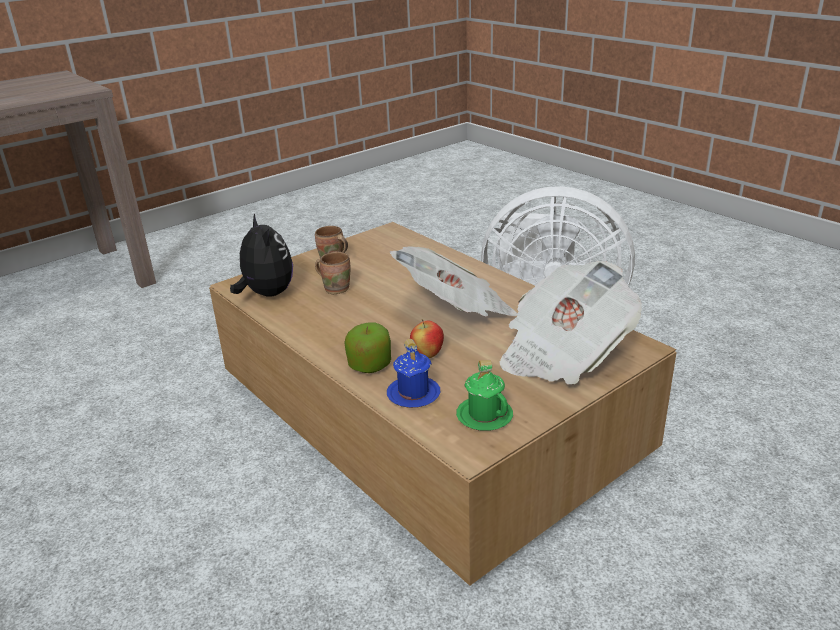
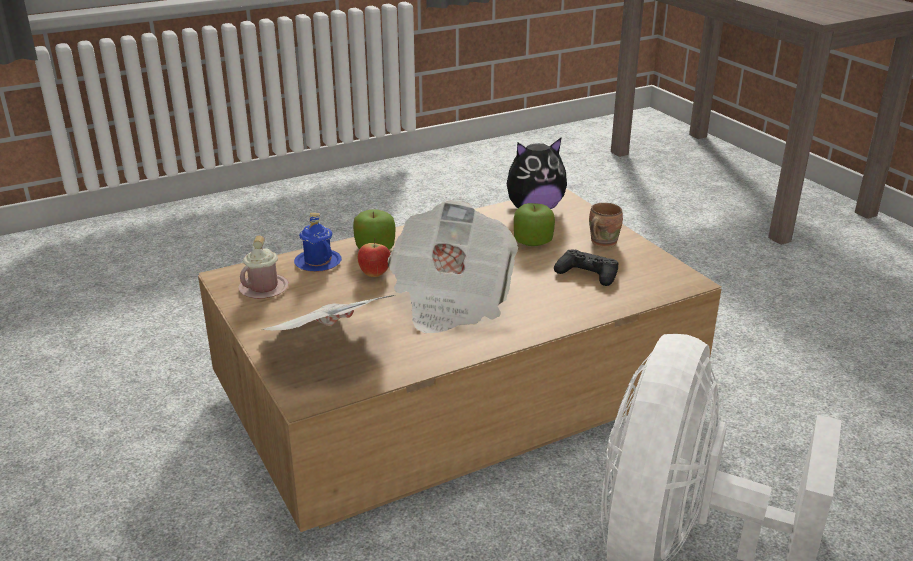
camera: 100 degrees right, 0 degrees up
(336, 288) = (533, 241): brown mug -> apple
(390, 262) = (587, 273): none -> black game controller
(484, 416) = (264, 288): green mug -> pink mug

